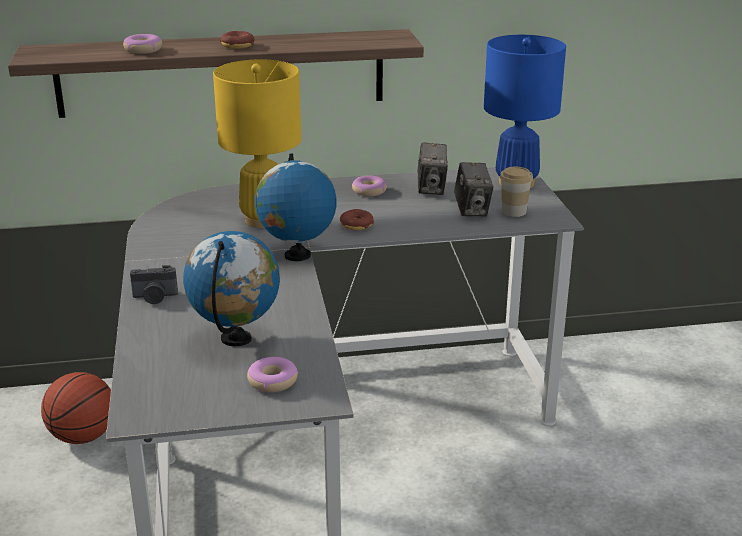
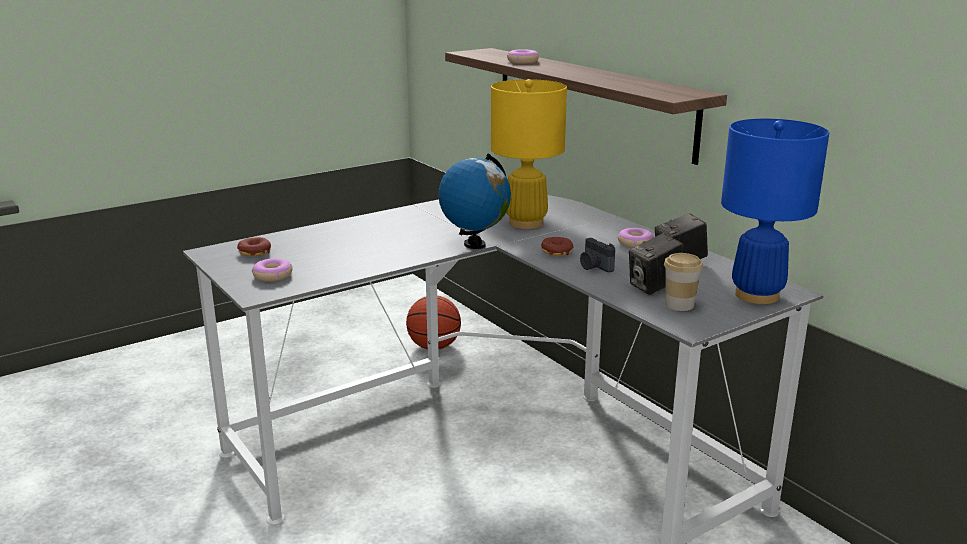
camera: 65 degrees right, 5 degrees down
(155, 297) = (366, 222): camera -> camera (594, 267)
(236, 339) = (324, 254): globe -> none
(237, 46) = (572, 72): donut -> donut (254, 252)

